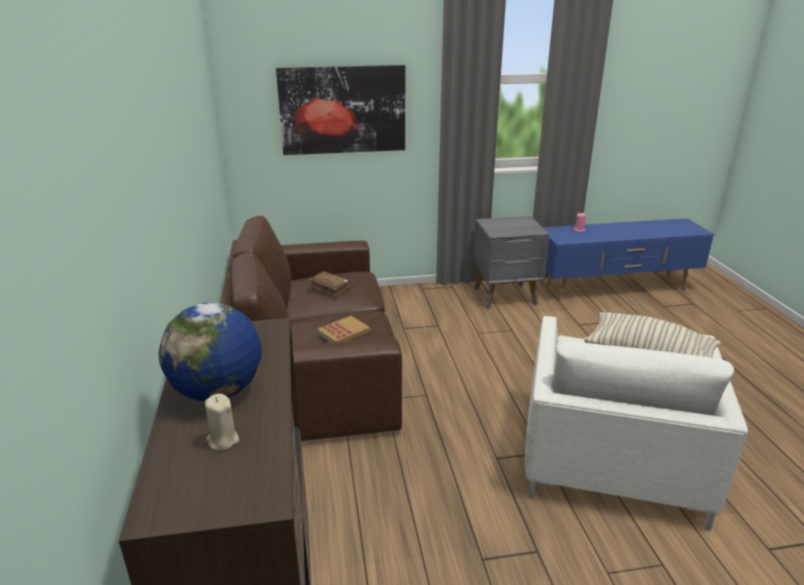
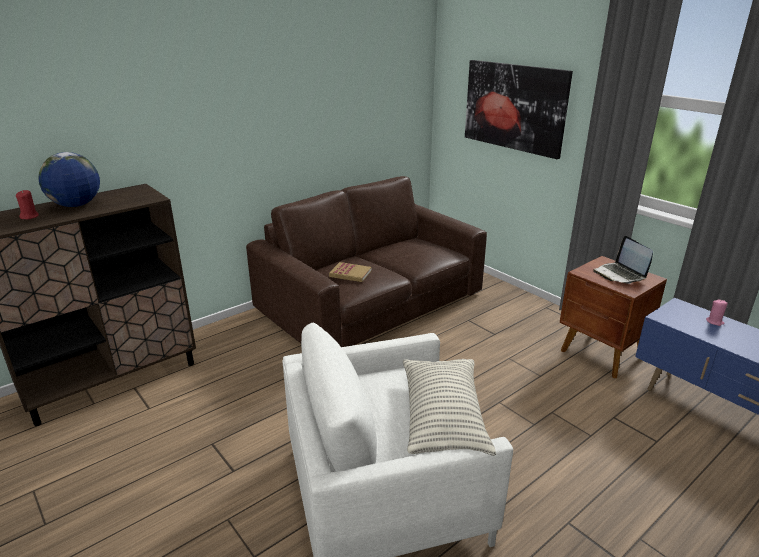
camera: 60 degrees right, 0 degrees up
(223, 440) = (30, 216): beige candle -> red candle
(330, 288) = (409, 250): brown book -> none
(506, 297) = (601, 355): grey nightstand -> brown nightstand
(511, 225) = (620, 274): none -> laptop

